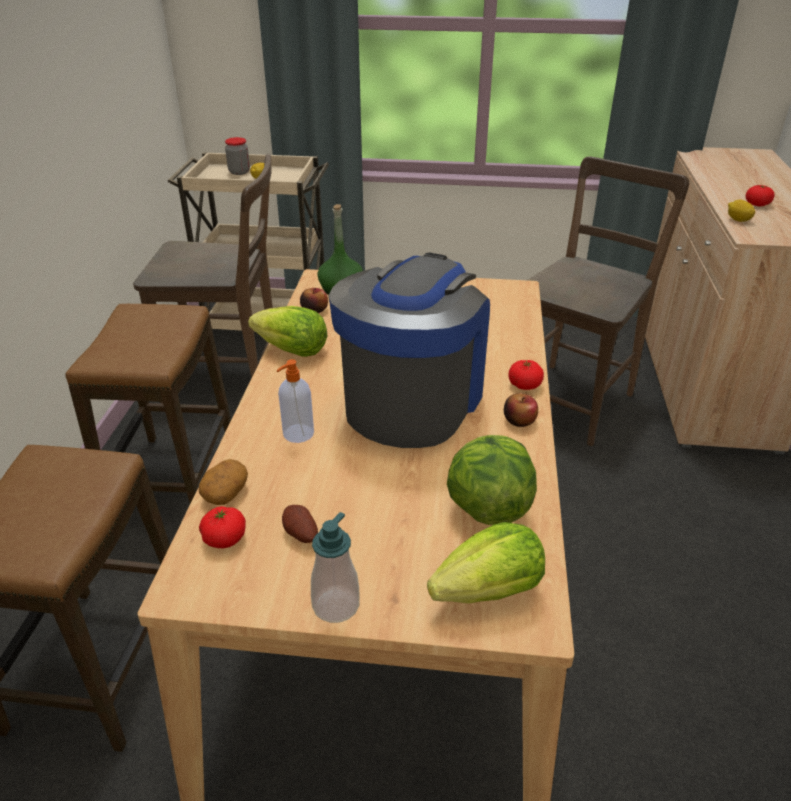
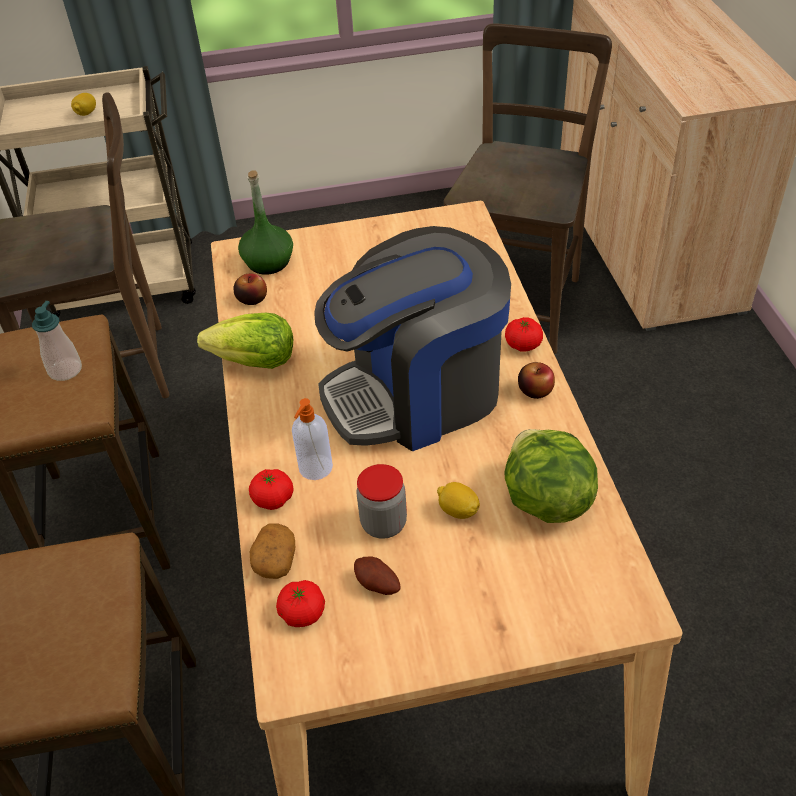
camera: 15 degrees left, 10 degrees up
(239, 172) = (52, 107): jar -> jar (383, 523)
(336, 605) = (449, 650): soap dispenser -> soap dispenser (65, 370)
(413, 400) = (417, 394): coffee machine -> coffee machine turned 120 degrees counterclockwise
(489, 591) = (584, 591): lettuce -> none
(738, 220) = (673, 82): lemon -> lemon (458, 510)
(757, 204) = (685, 54): tomato -> tomato (273, 499)

